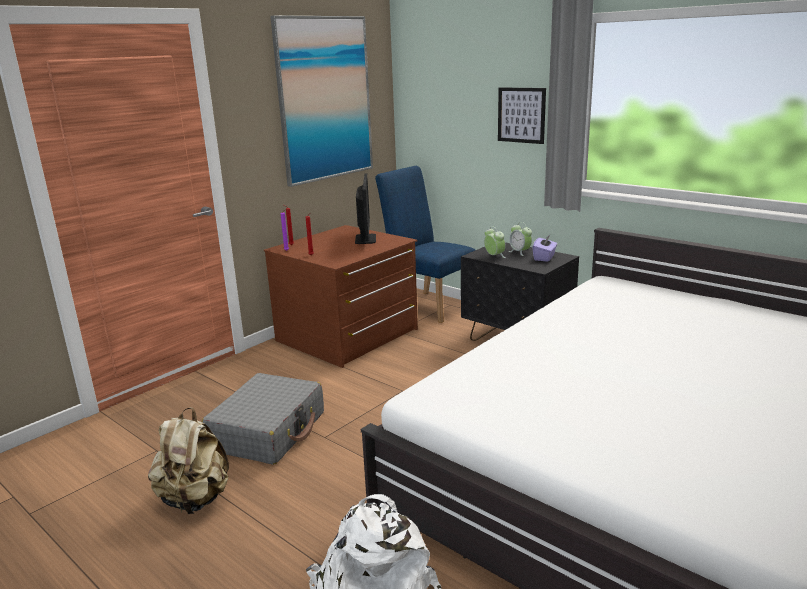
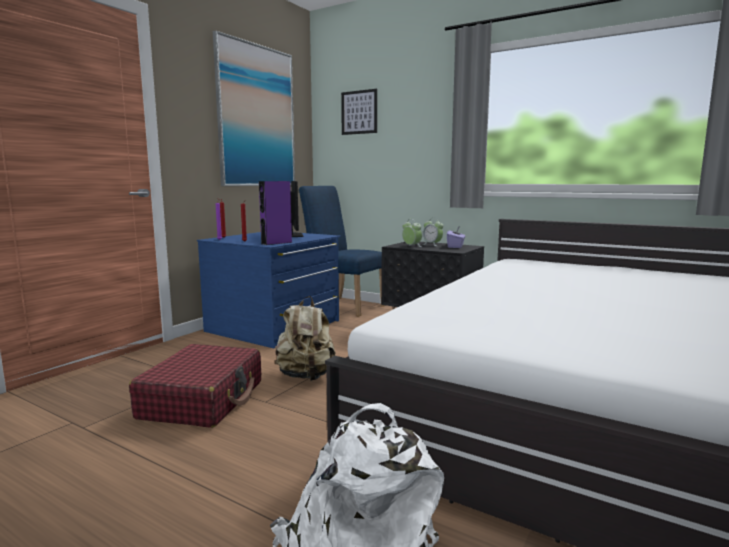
camera: 10 degrees left, 10 degrees down
(195, 499) = (118, 466): beige backpack -> beige backpack (306, 376)
(268, 431) = (203, 399): grey suitcase -> red suitcase
(343, 260) = (276, 243): none -> purple speaker
(348, 335) = (275, 326): brown dresser -> blue dresser
(521, 115) = (426, 134): picture -> picture (359, 112)

